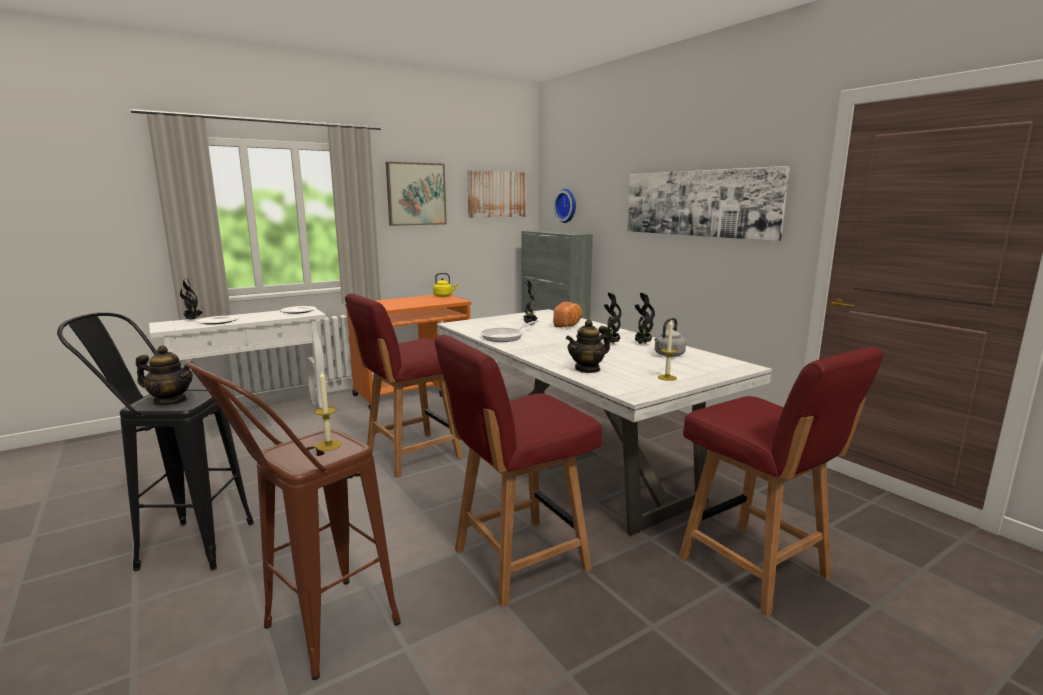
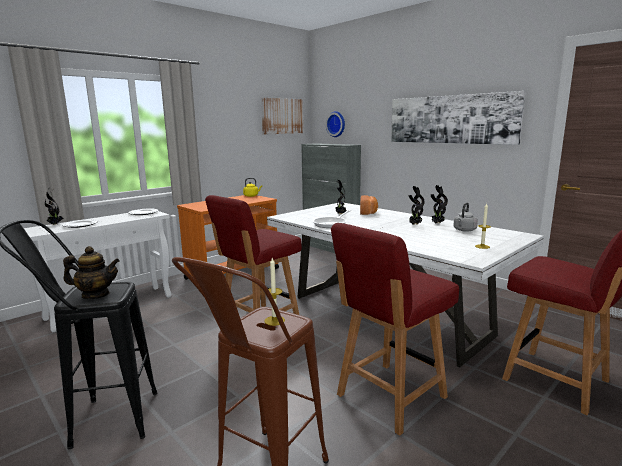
camera: 10 degrees left, 0 degrees up
(416, 194) = (224, 116): picture -> none
(587, 369) = (419, 244): teapot -> none

